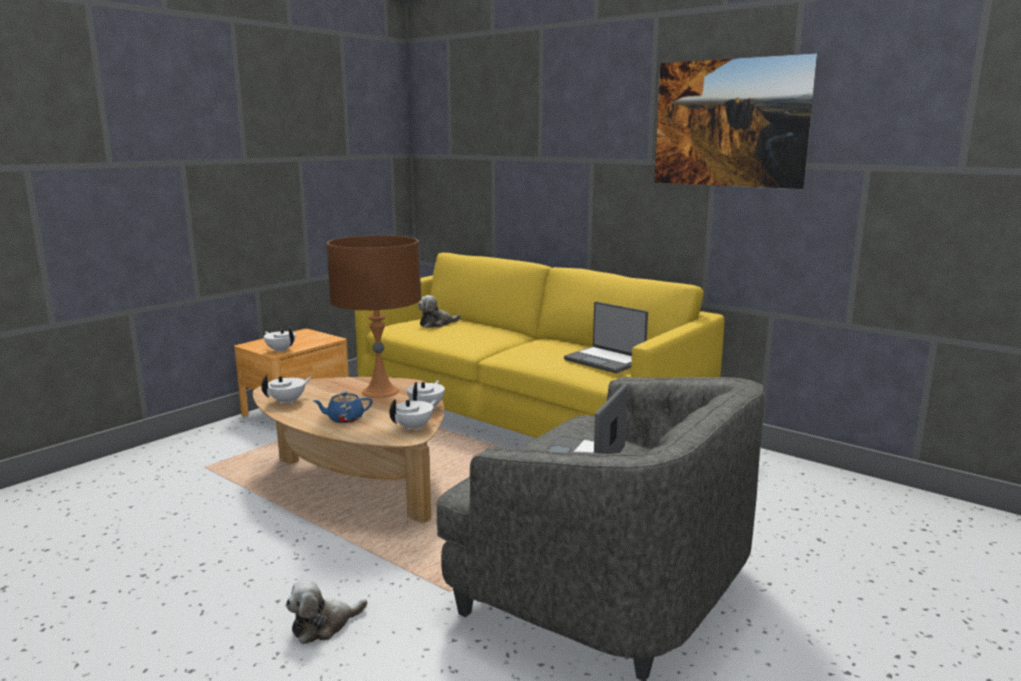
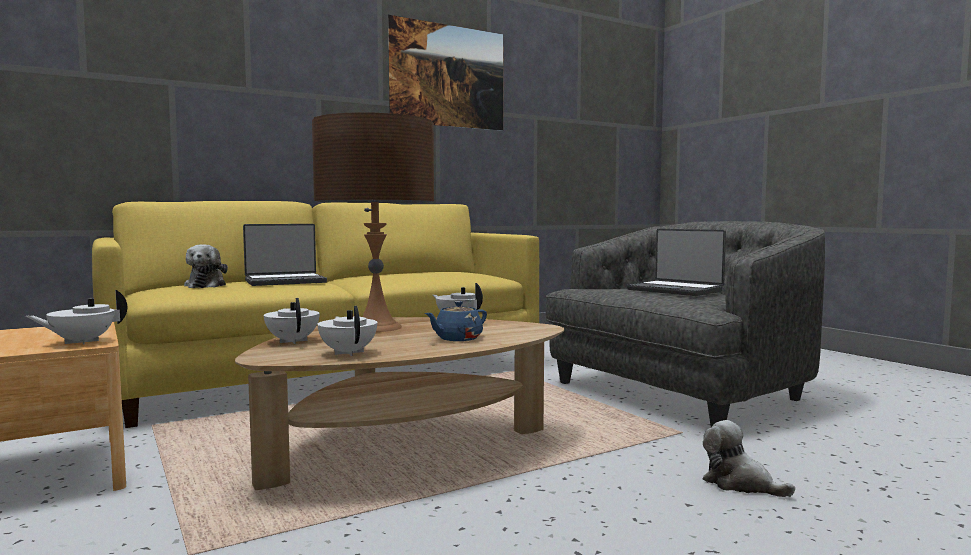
camera: 70 degrees left, 10 degrees down
(324, 625) = (740, 484): plush toy -> plush toy turned 150 degrees clockwise
(344, 419) = (457, 339): blue teapot -> blue teapot turned 45 degrees clockwise
(414, 427) = (515, 325): white teapot -> white teapot (293, 341)
(605, 361) = (451, 272): laptop -> laptop (285, 281)

